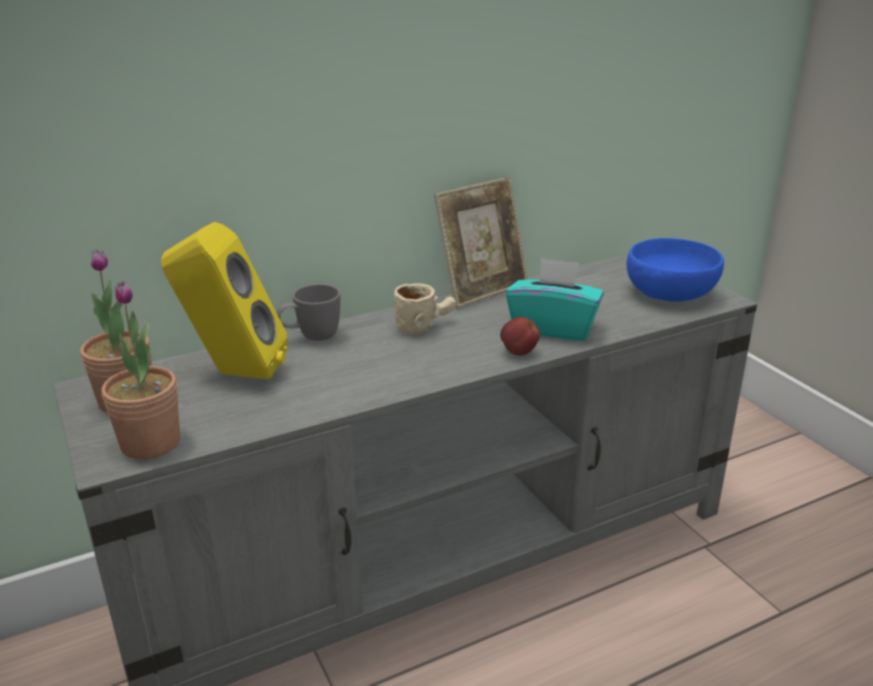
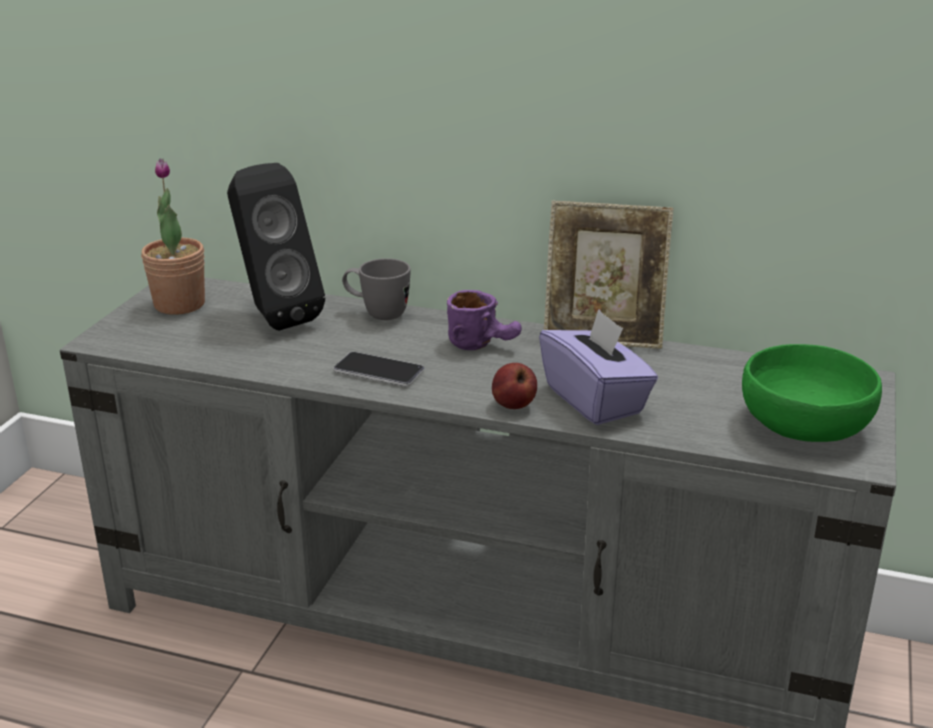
camera: 45 degrees right, 0 degrees up
(150, 443) = (141, 340): potted plant -> none
(233, 374) = (274, 316): yellow speaker -> black speaker
(393, 373) = (378, 371): none -> phone
(424, 325) = (485, 344): beige mug -> purple mug
(553, 328) = (595, 400): turquoise tissue box -> purple tissue box
(672, 293) = (806, 426): blue bowl -> green bowl

